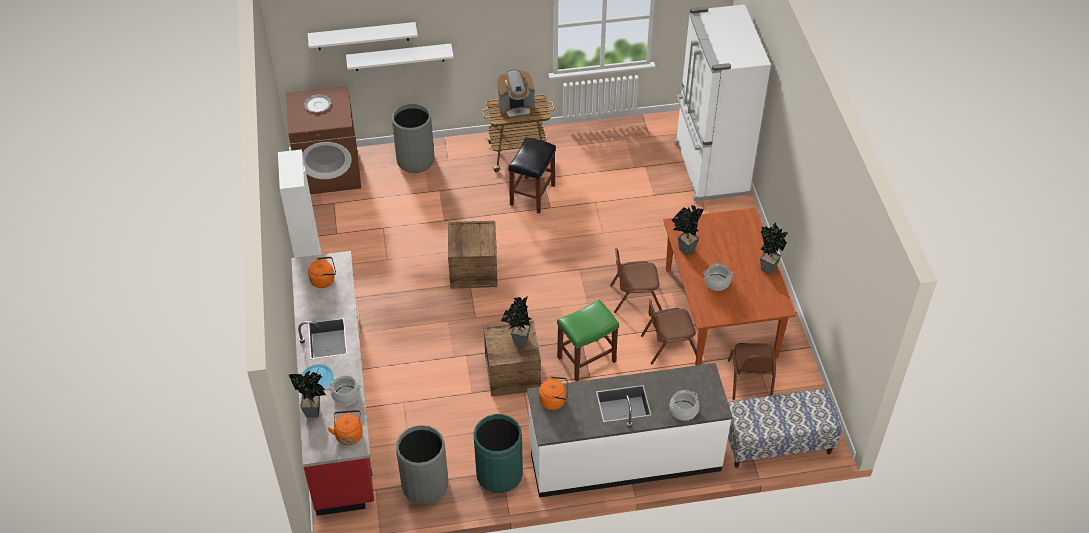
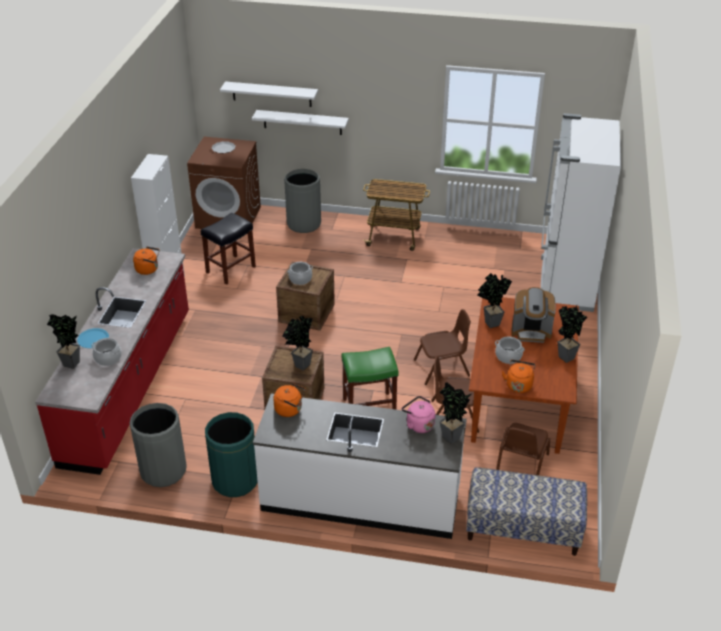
camera: 20 degrees right, 10 degrees down
(349, 434) = (90, 388): orange kettle -> orange kettle (518, 385)
(516, 108) = (395, 189): coffee machine -> coffee machine (531, 331)
(532, 194) = (390, 269): black stool -> black stool (231, 269)
(635, 297) = (442, 368): brown chair -> brown chair turned 150 degrees clockwise
(676, 381) = (418, 424): none -> pink kettle
(683, 410) = (411, 451): cooking pot -> cooking pot (300, 279)
(712, 388) = (452, 439): none -> potted plant

